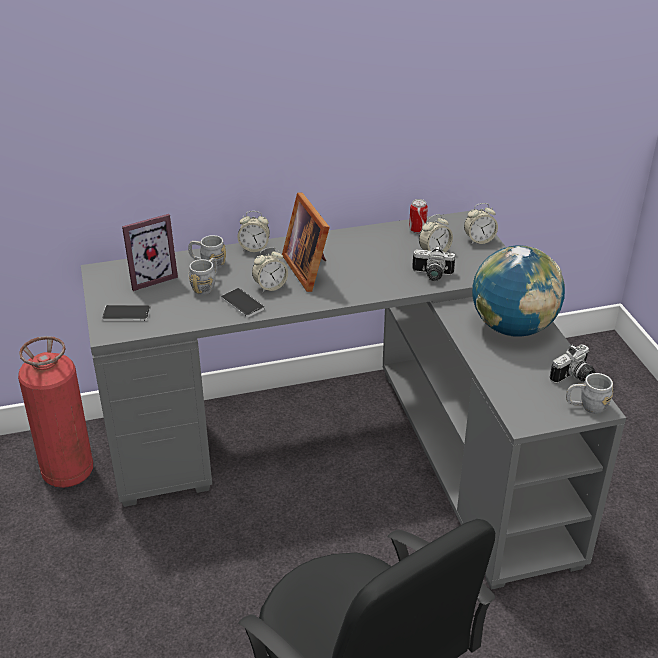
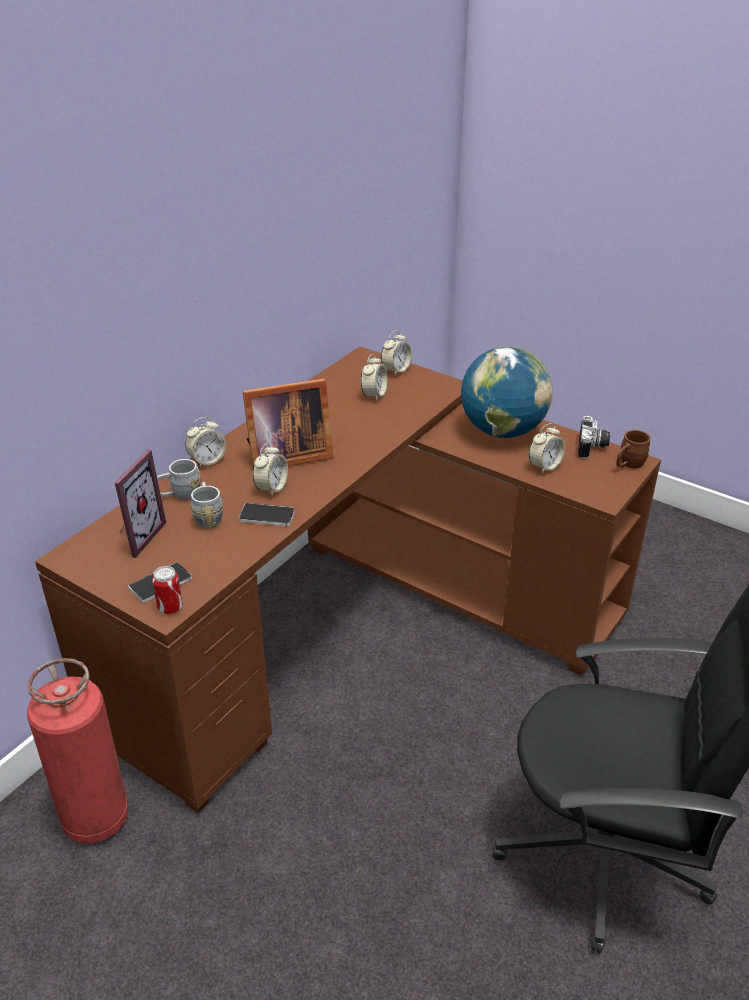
camera: 40 degrees left, 0 degrees up
(309, 268) = (286, 456): picture frame -> picture frame turned 45 degrees counterclockwise
(355, 449) = (356, 627): grey desk -> brown desk
(417, 230) = (334, 382): can -> can (170, 608)
(432, 275) = (398, 415): camera -> none
(508, 372) = (544, 466): none -> alarm clock
(586, 406) = (628, 464): grey mug -> brown mug

